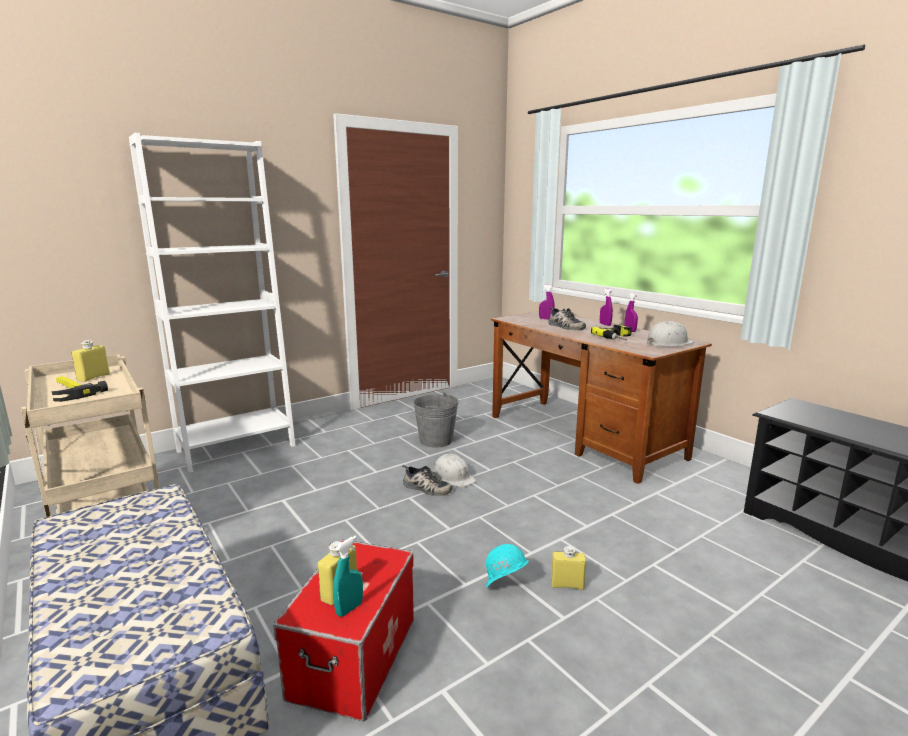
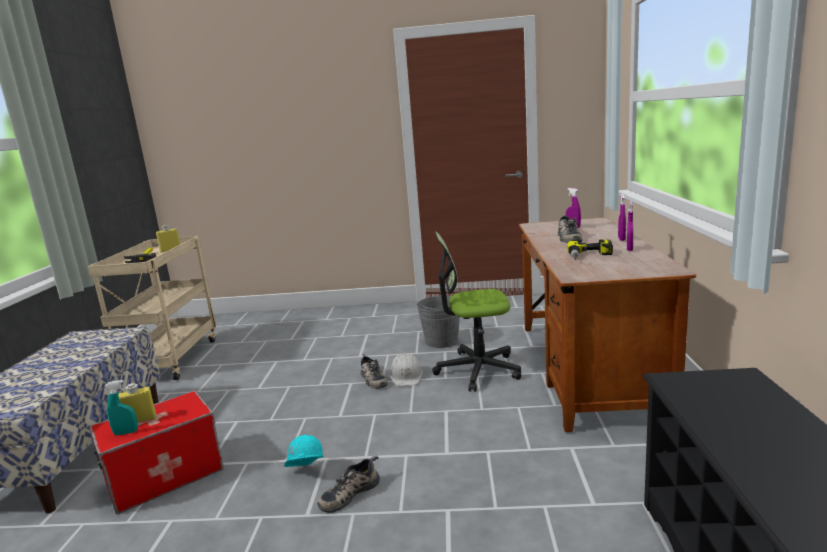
camera: 40 degrees right, 0 degrees up
(236, 448) = (303, 317): white bookcase -> none
(506, 457) = (477, 370): none -> office chair
(567, 585) = (349, 493): yellow bottle -> shoe
(668, 343) = (632, 268): white hard hat -> none

